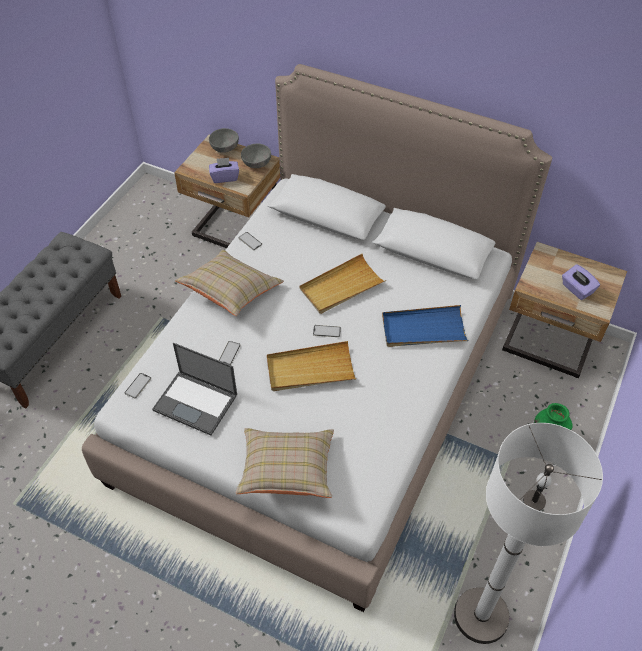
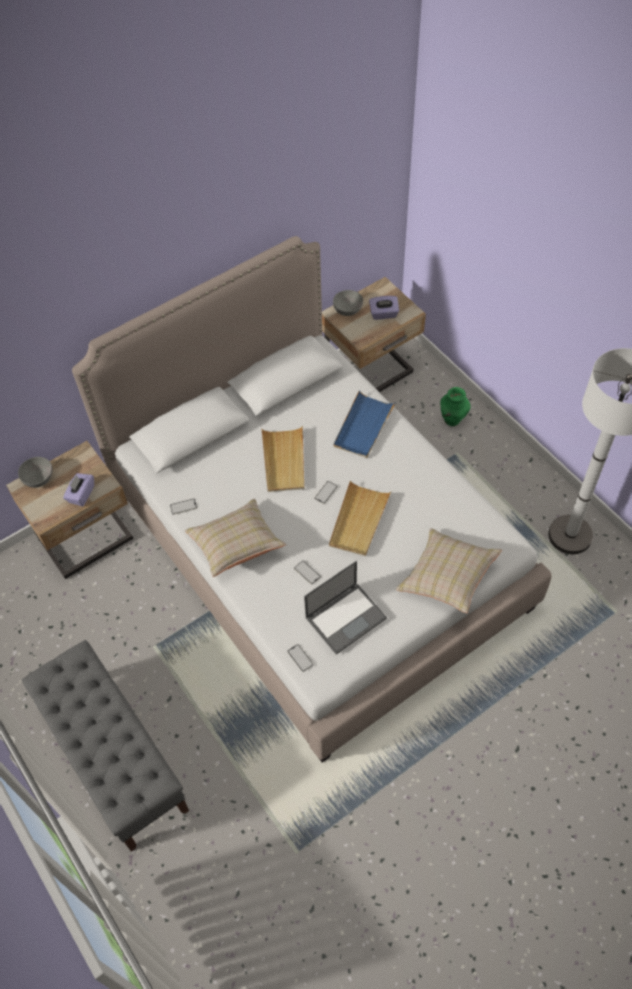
camera: 60 degrees left, 5 degrees up
(256, 164) = (83, 462): grey bowl -> grey bowl (348, 310)

